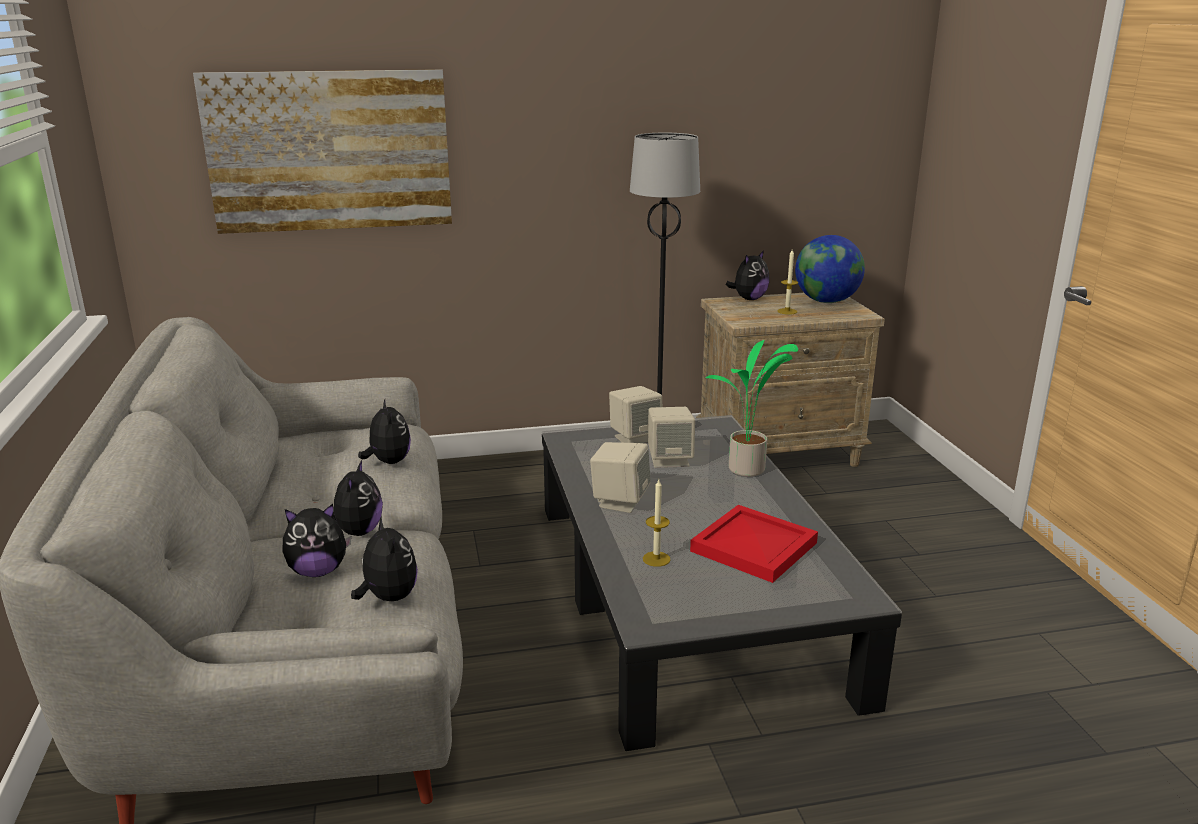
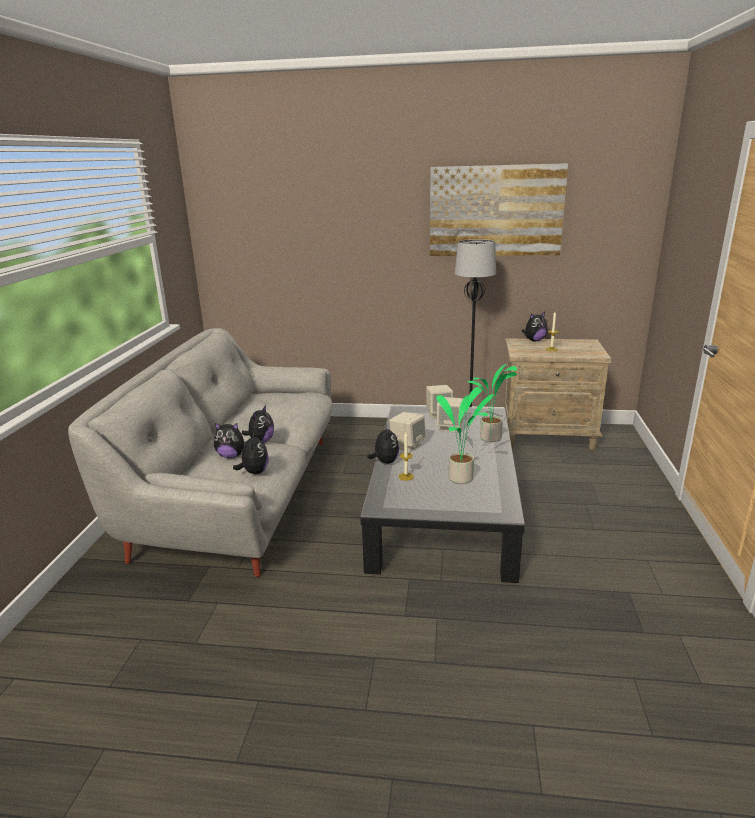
camera: 20 degrees right, 0 degrees up
(329, 151) = (299, 246): picture -> picture (495, 211)
(388, 462) = (296, 410): plush toy -> plush toy (385, 462)
(751, 547) = (462, 478): red tray -> potted plant
(826, 301) = (582, 345): globe -> none

